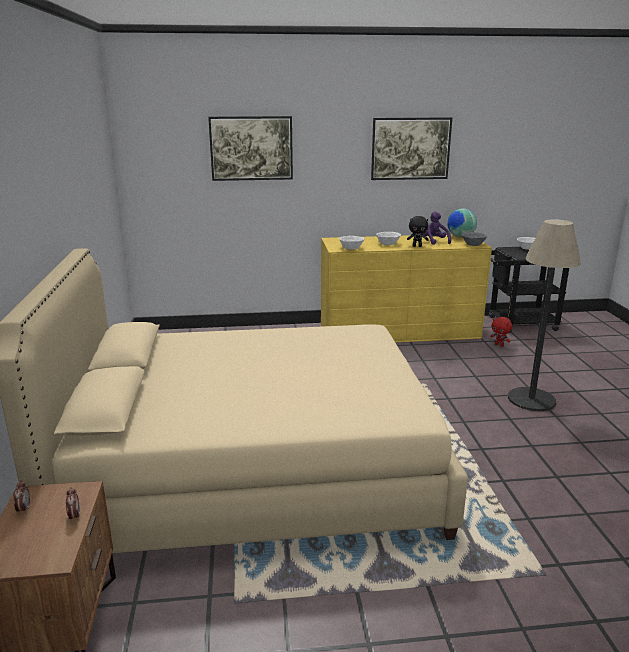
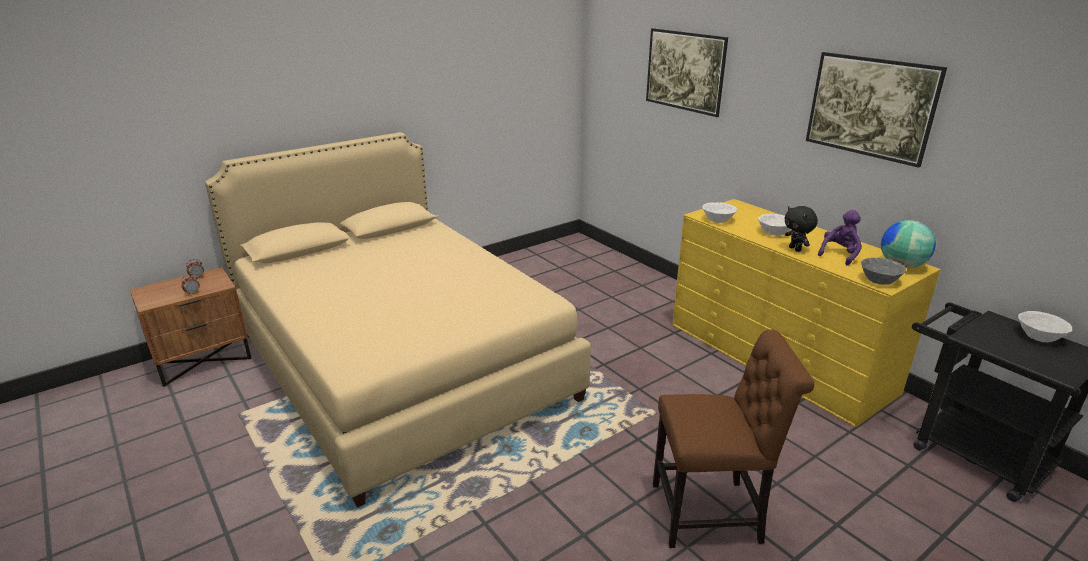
camera: 60 degrees right, 5 degrees up
(499, 345) = (857, 449): red plush toy -> none
(531, 399) = (712, 513): floor lamp -> brown chair

